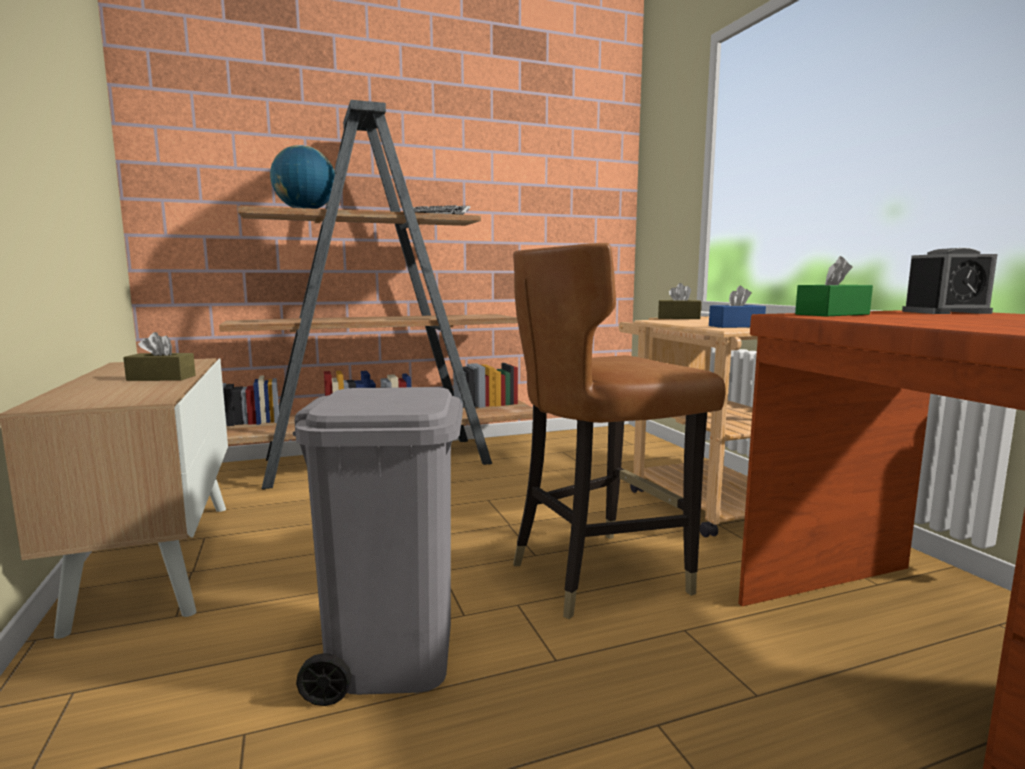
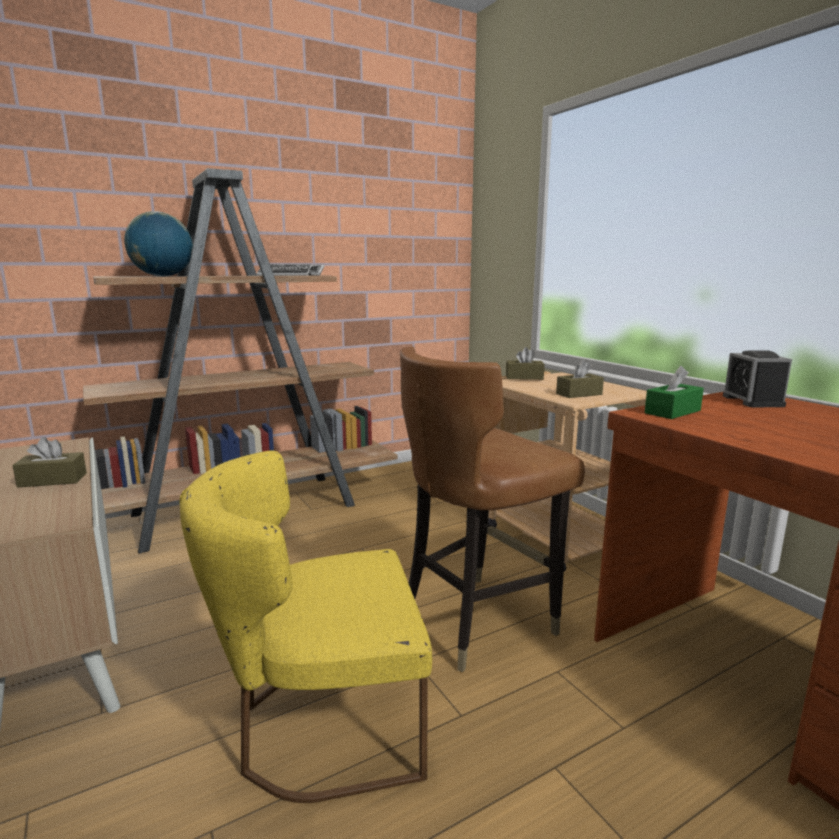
camera: 10 degrees left, 5 degrees up
(391, 652) = (319, 726): grey trash can -> yellow chair
(736, 326) = (579, 394): blue tissue box -> brown tissue box
(945, 312) = (752, 401): alarm clock -> alarm clock turned 105 degrees clockwise

